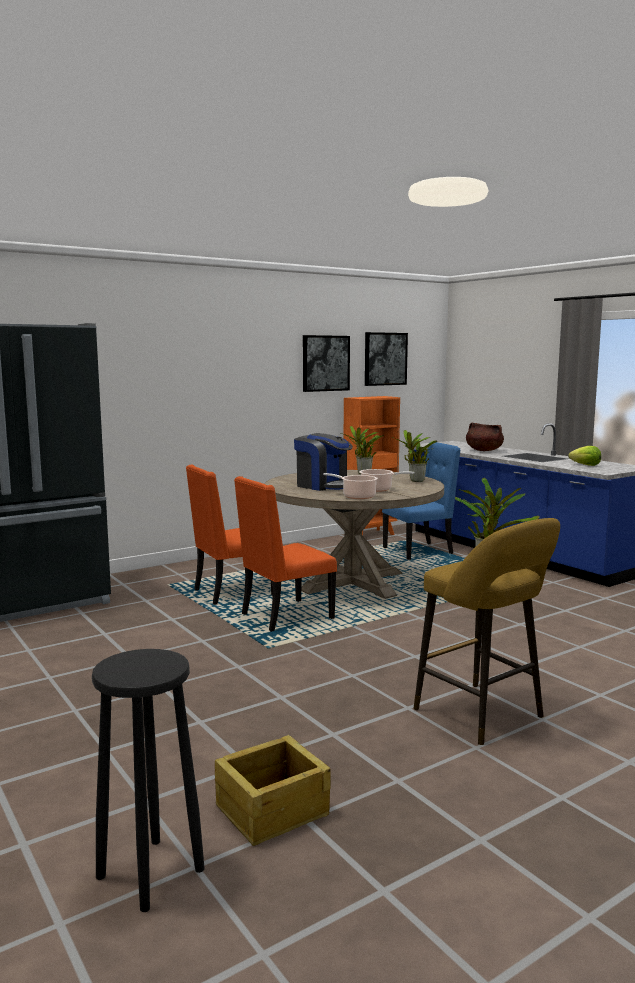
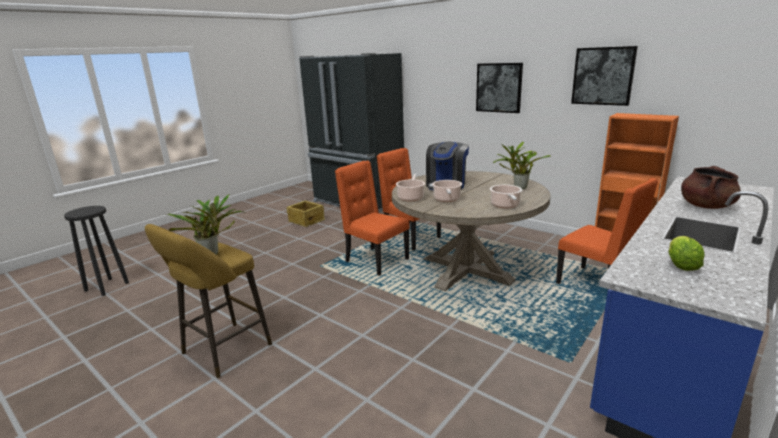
camera: 75 degrees right, 10 degrees up
(271, 809) = (139, 300): crate -> crate (306, 220)
(385, 359) = (695, 71): picture -> picture (499, 87)
(415, 481) = (505, 205): potted plant -> cooking pot
(419, 551) = (597, 285): blue chair -> orange chair

